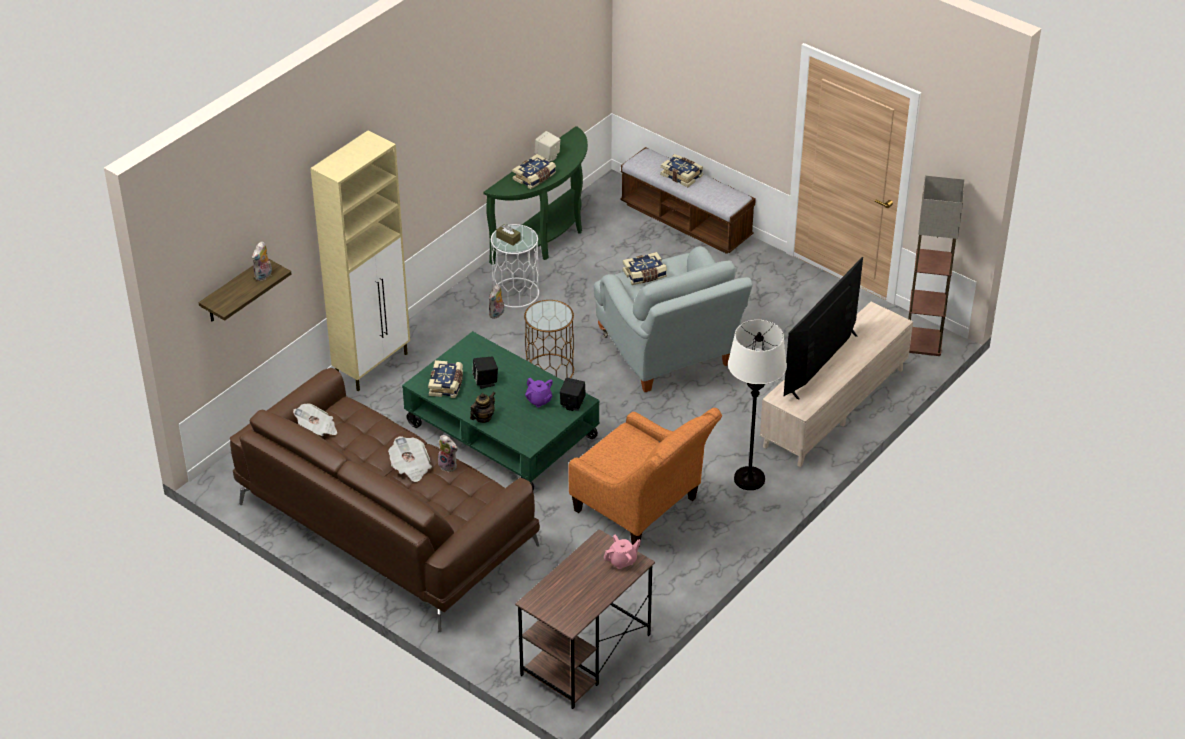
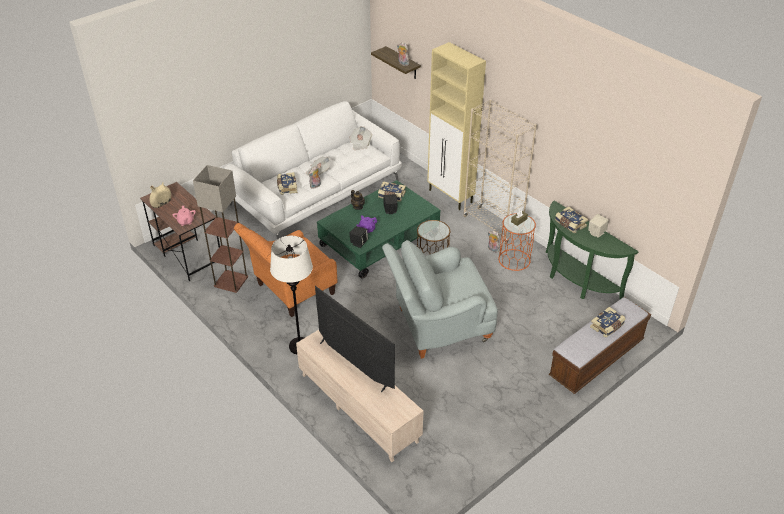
camera: 100 degrees right, 0 degrees up
(385, 524) = (317, 192): brown sofa -> white sofa
(441, 317) = (492, 226): none -> beige bookcase
(516, 292) = (514, 260): white side table -> orange side table
(581, 604) = (161, 203): none -> beige vase
(645, 275) = (469, 279): book -> book (287, 187)
(923, 342) = (423, 486): floor lamp -> floor lamp (230, 282)

